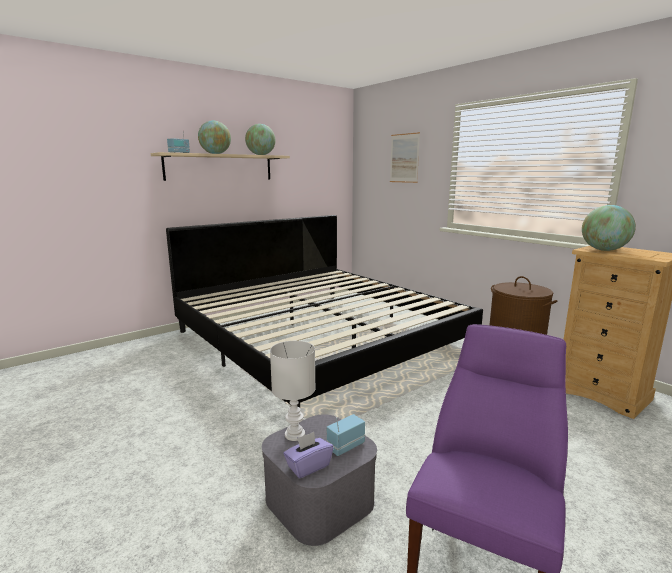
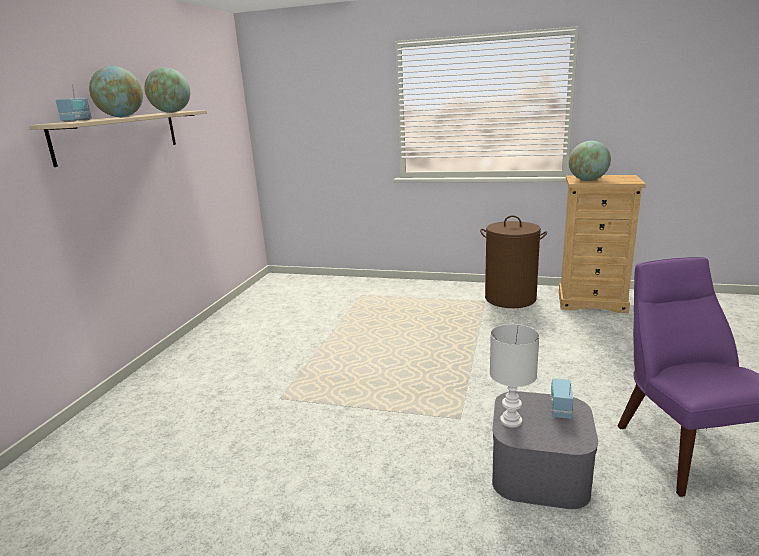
camera: 35 degrees left, 5 degrees up
(308, 466) = (564, 438): purple tissue box -> none
(320, 339) = (318, 336): bed -> none
(404, 158) = (331, 103): picture -> none

